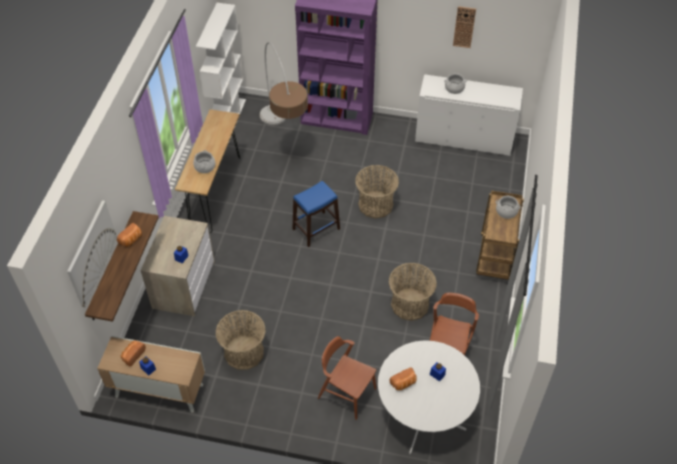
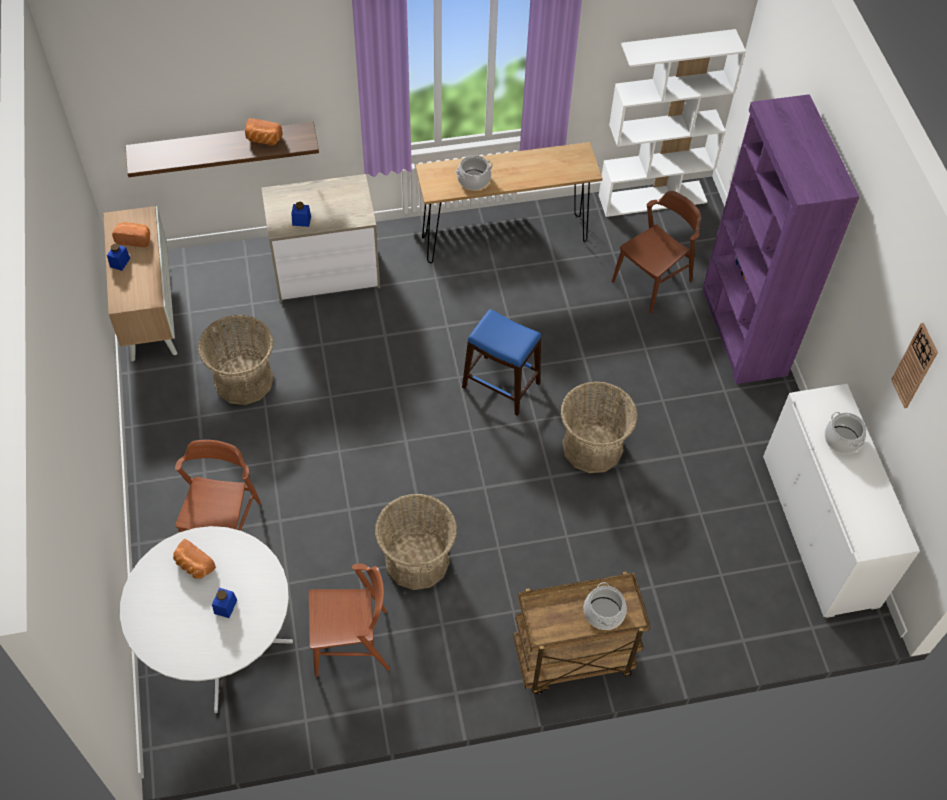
camera: 65 degrees right, 5 degrees up
(91, 253) = (176, 92): picture -> none
(284, 141) = (652, 281): floor lamp -> brown chair

